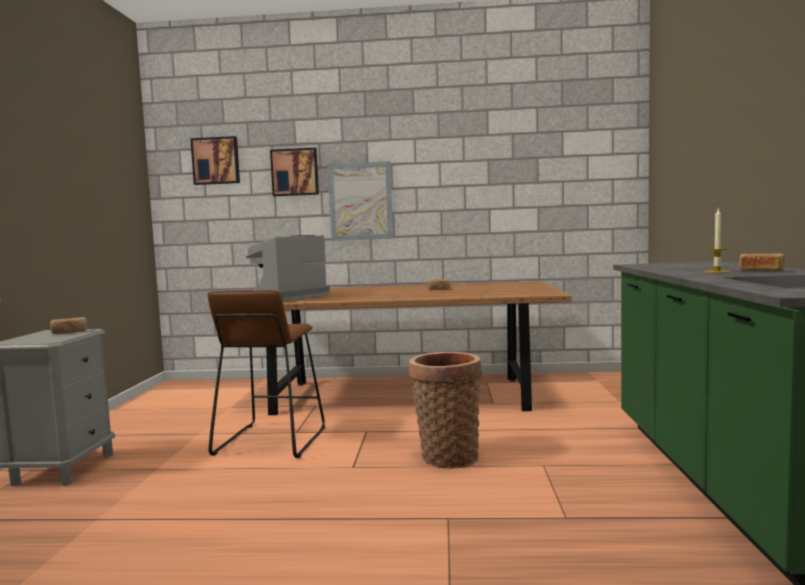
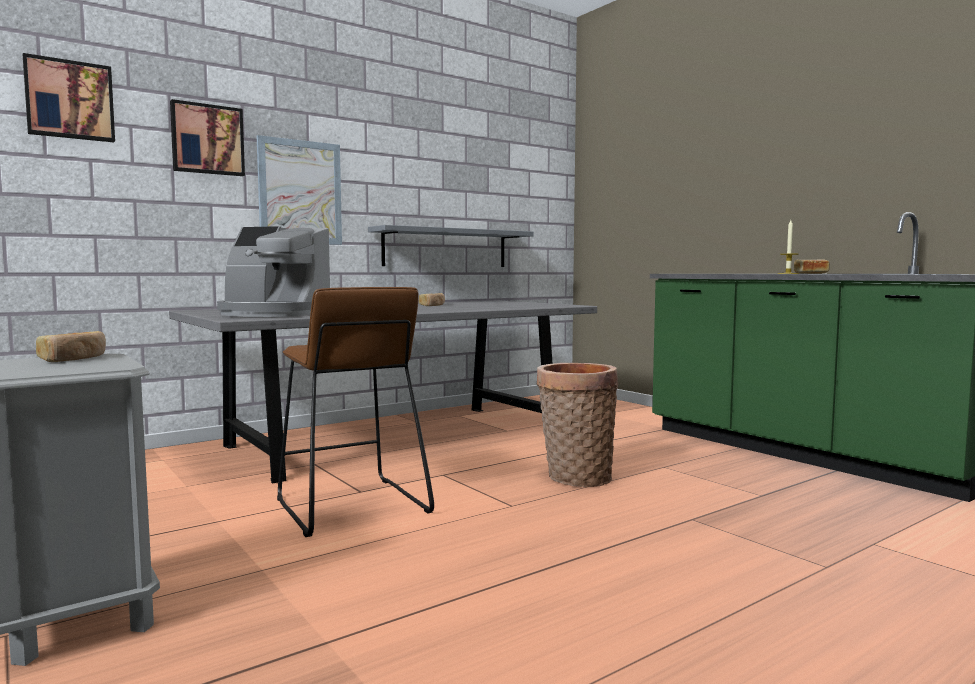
camera: 40 degrees left, 0 degrees up
(286, 297) = (272, 314): coffee machine -> coffee machine turned 75 degrees counterclockwise
(402, 395) = (398, 438): brown dining table -> grey dining table
(491, 235) = (446, 248): none -> grey shelf

